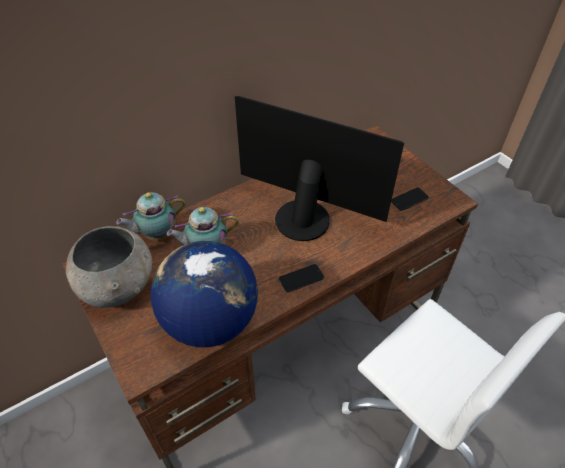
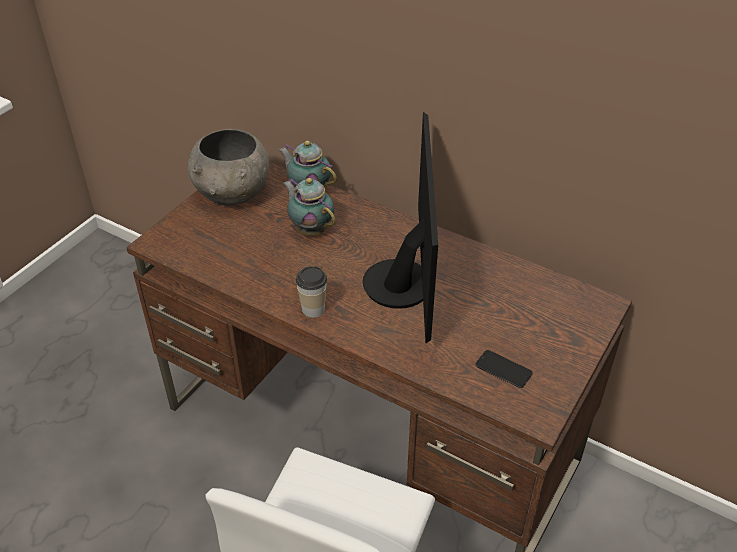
camera: 65 degrees right, 5 degrees down
(210, 321) = (226, 263): globe -> none
(301, 278) = (313, 309): phone -> cup

